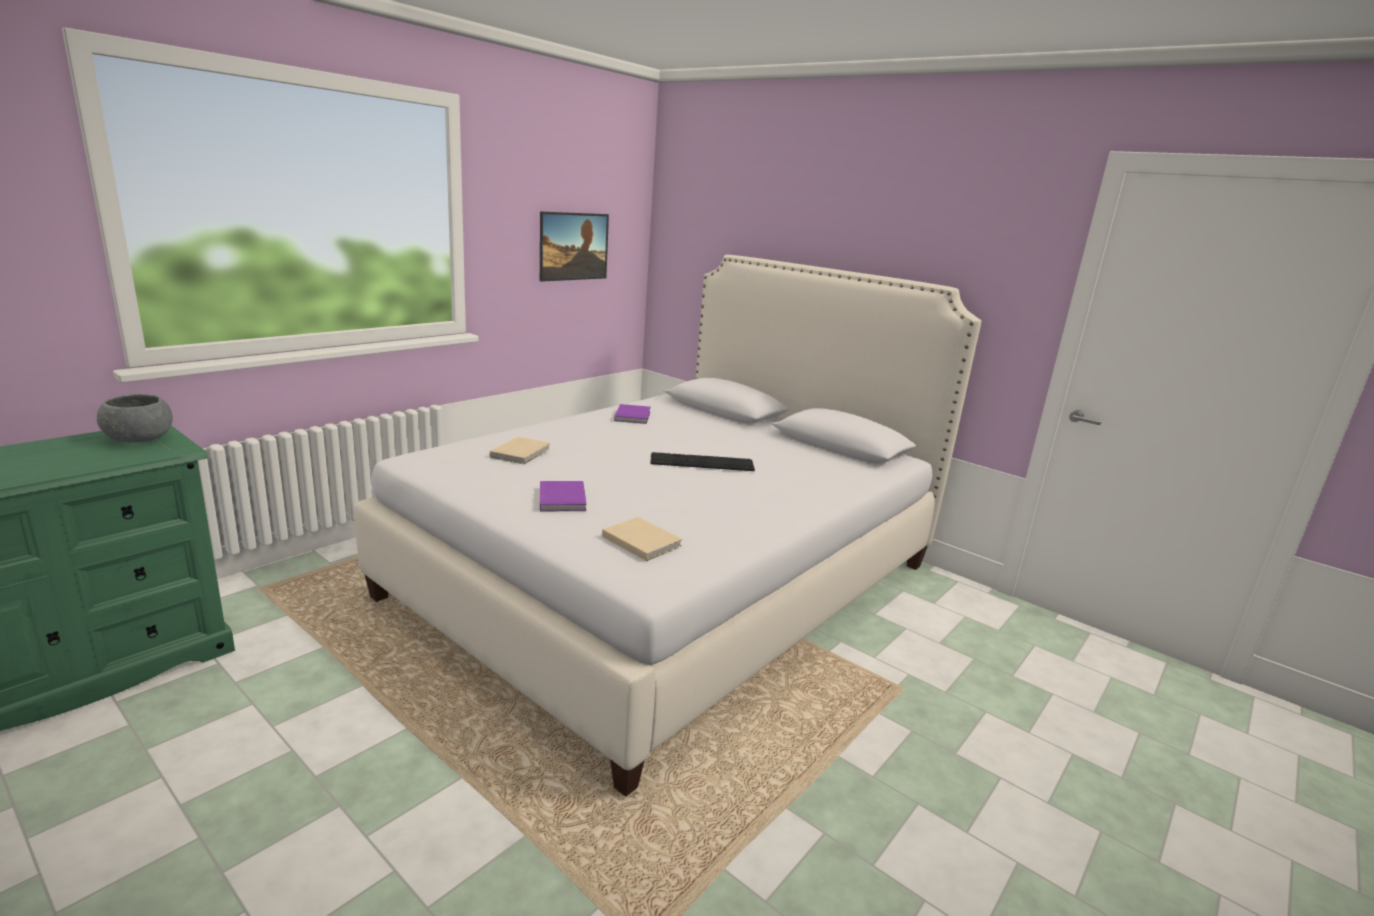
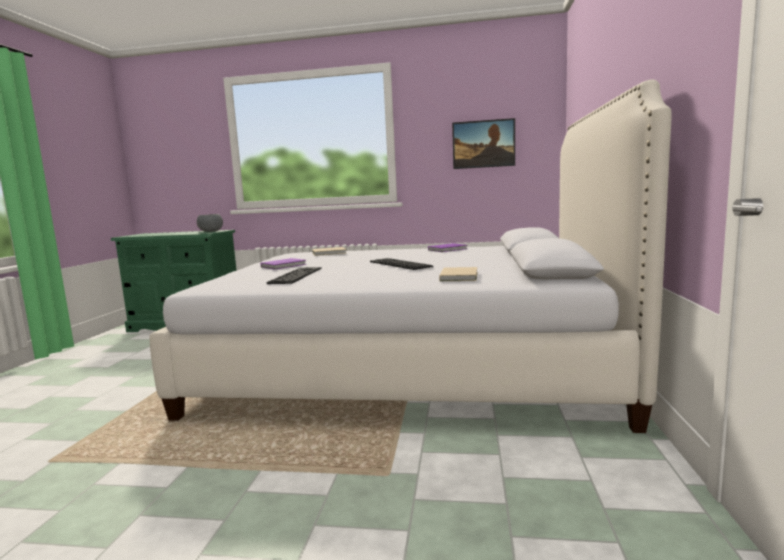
camera: 60 degrees right, 10 degrees down
(641, 540) = (250, 278): beige book -> beige book (460, 276)
(670, 516) = (296, 275): none -> keyboard

